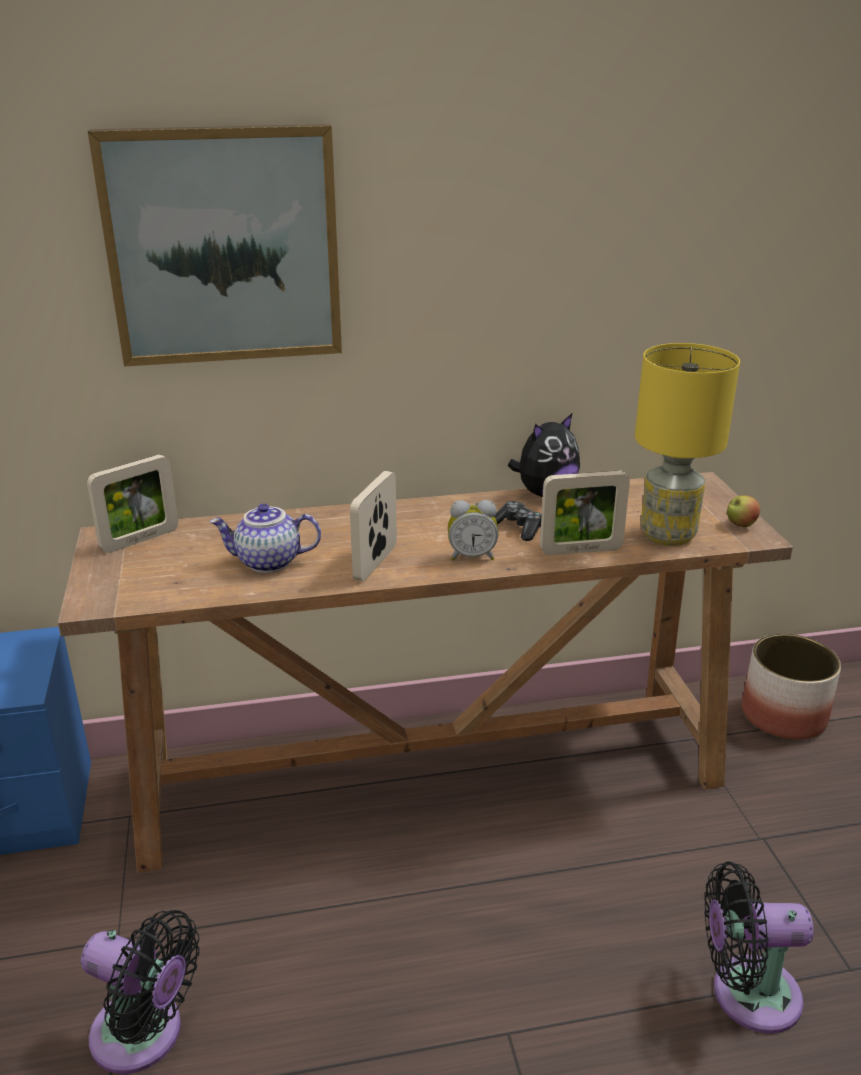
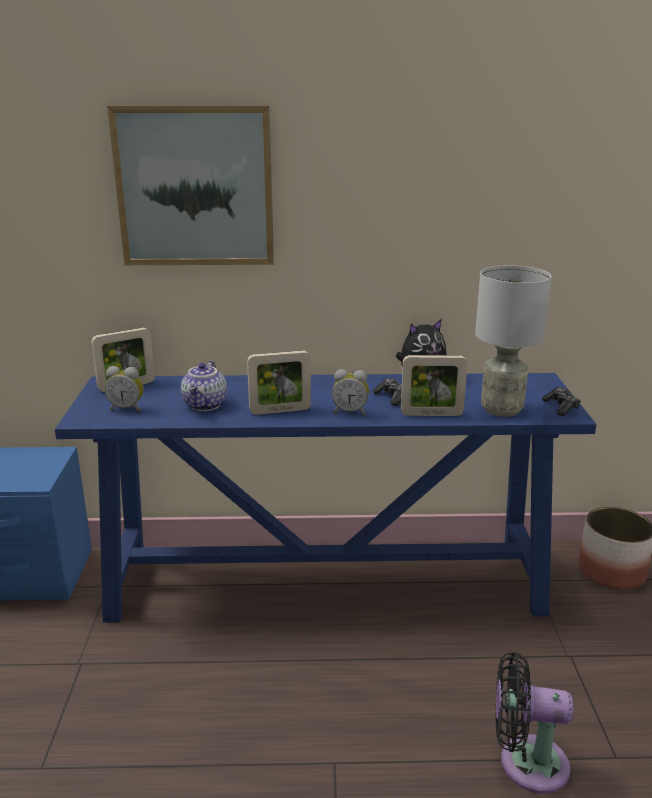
camera: 10 degrees right, 5 degrees down
(144, 1036) = (78, 726): black fan -> none
(154, 578) = (127, 408): none -> alarm clock
(268, 563) = (206, 405): teapot -> teapot turned 90 degrees counterclockwise
(375, 562) = (280, 411): picture frame -> picture frame turned 135 degrees counterclockwise
(433, 773) = (328, 582): brown console table -> blue console table
(666, 535) = (500, 410): yellow table lamp -> grey table lamp
(740, 525) = (561, 407): apple -> game controller

